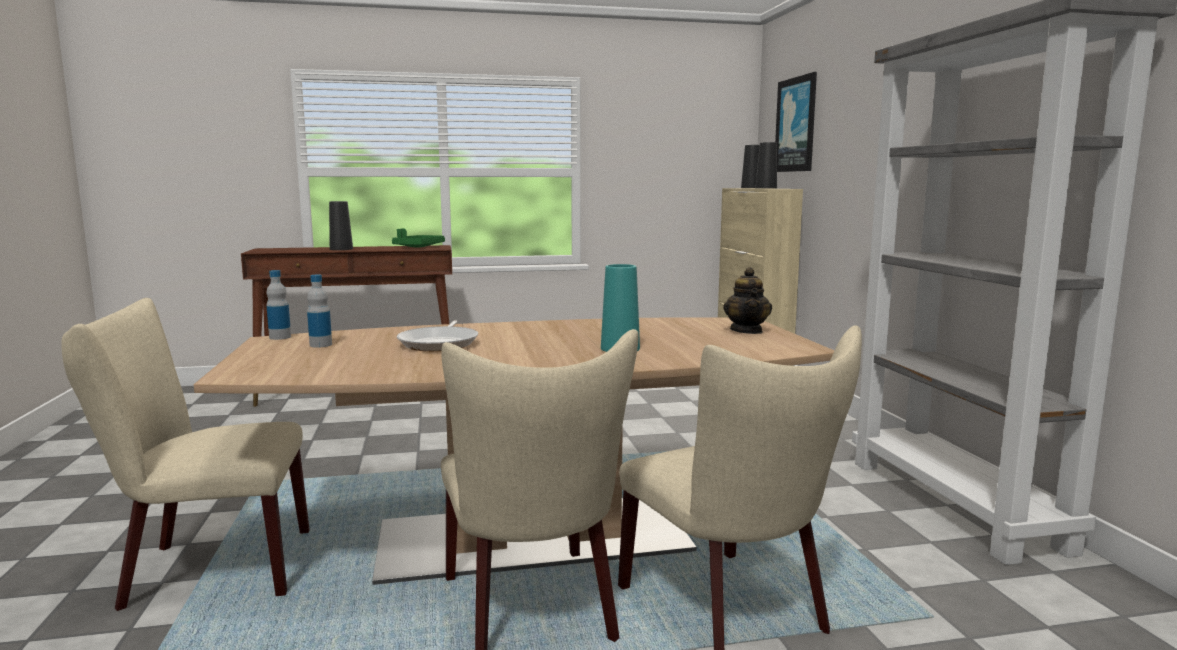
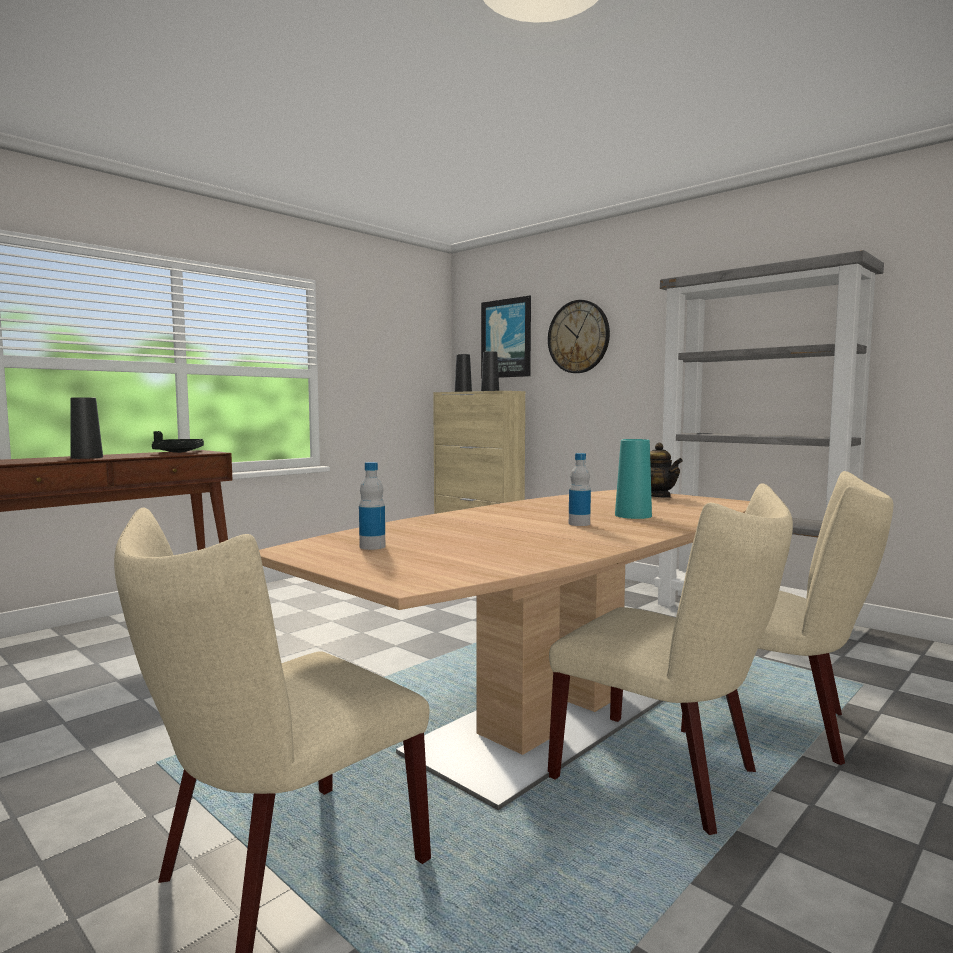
camera: 35 degrees left, 5 degrees down
(280, 337) = (291, 547): bottle -> bottle (579, 524)
(418, 247) = (179, 452): green tray -> black tray
(440, 343) = (482, 530): frying pan -> none
(852, 122) = (578, 337): none -> wall clock

